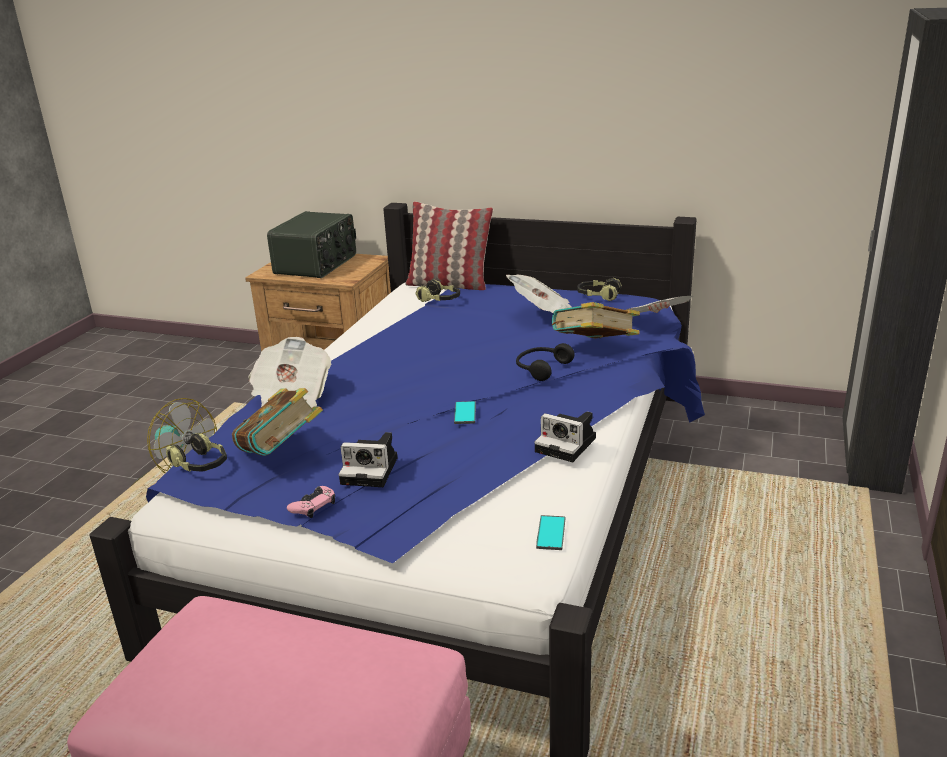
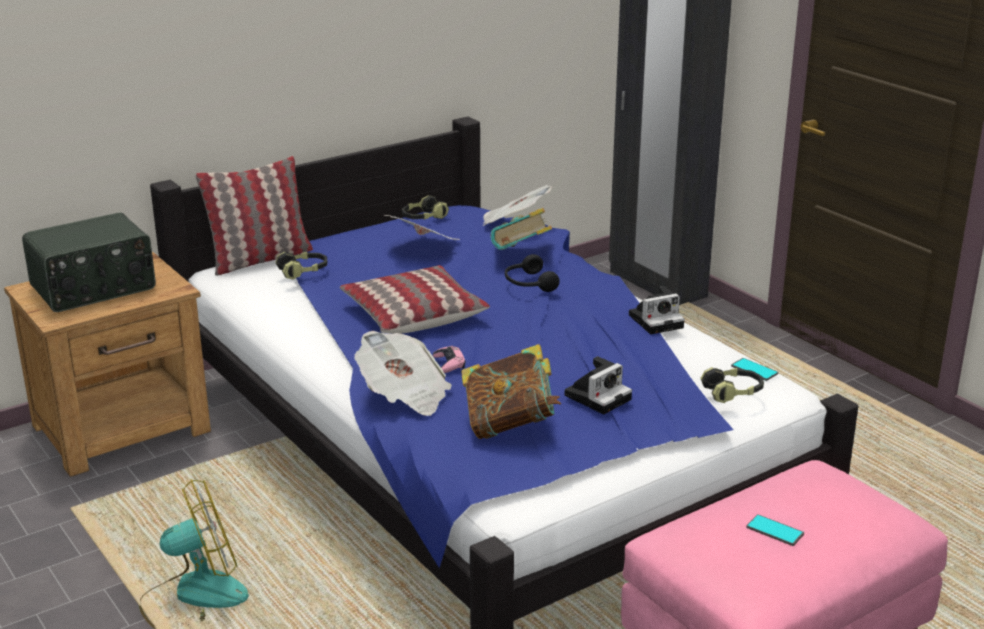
camera: 55 degrees left, 0 degrees up
(201, 465) = (474, 466): headphones -> headphones (733, 393)
(313, 505) = (621, 433): pink game controller -> pink game controller (449, 363)
(317, 264) = (94, 288): radio -> radio turned 90 degrees clockwise
(427, 353) = (413, 314): none -> pillow
(465, 413) = (558, 334): phone -> phone (775, 531)

